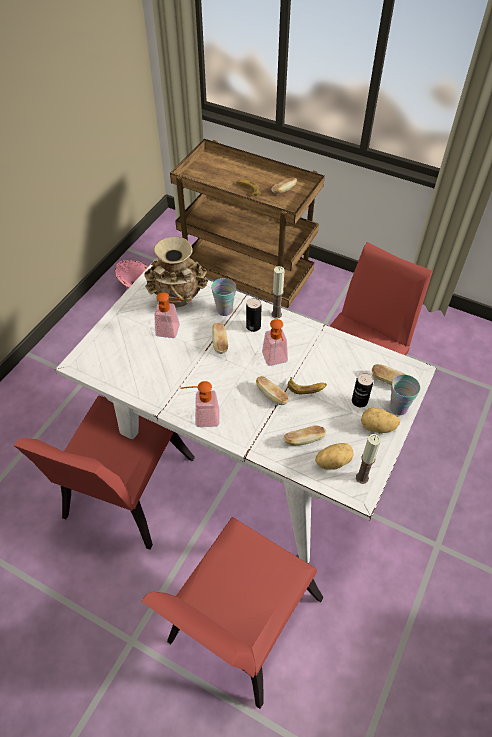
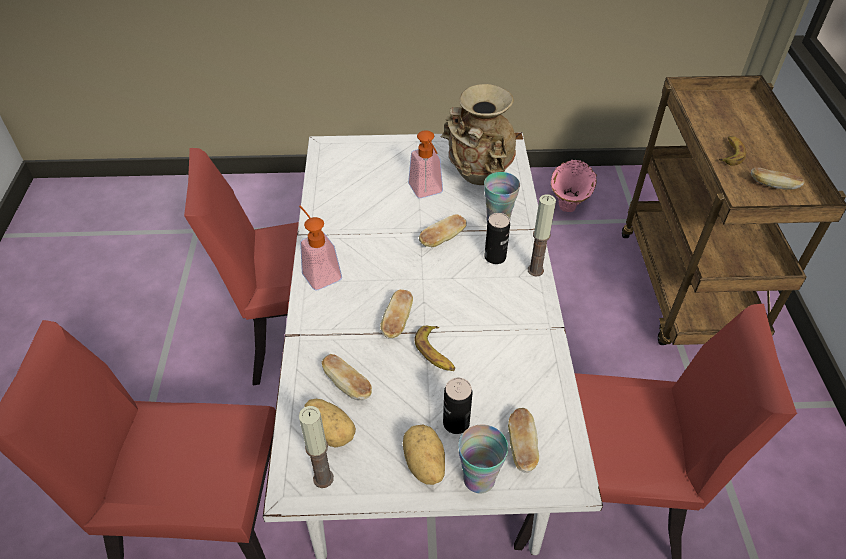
camera: 60 degrees right, 5 degrees down
(276, 360) = (457, 302): soap dispenser -> none

